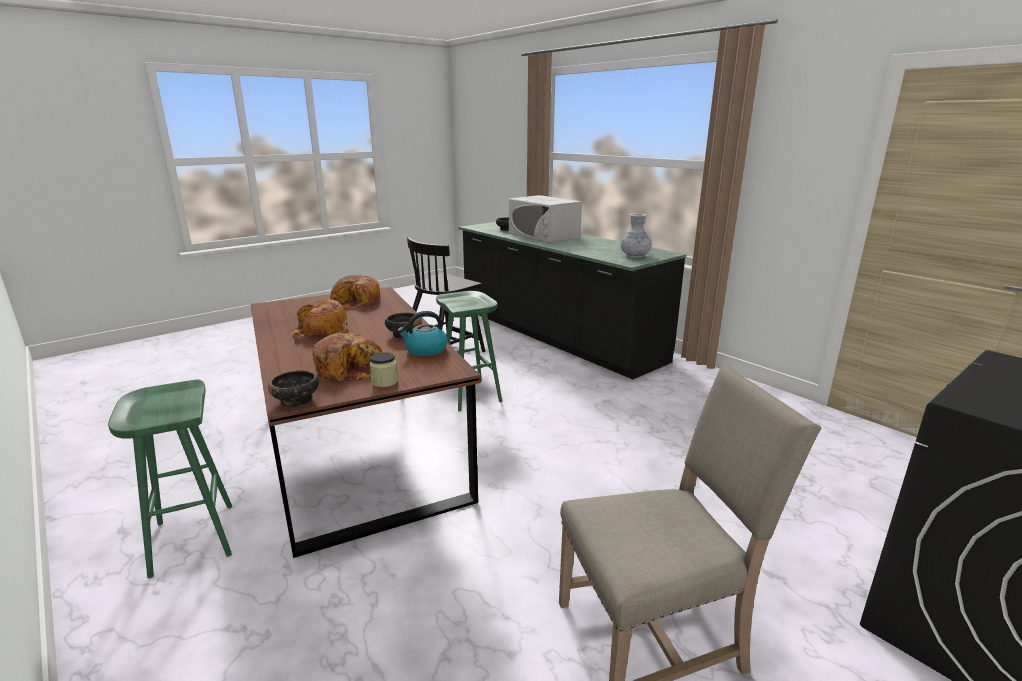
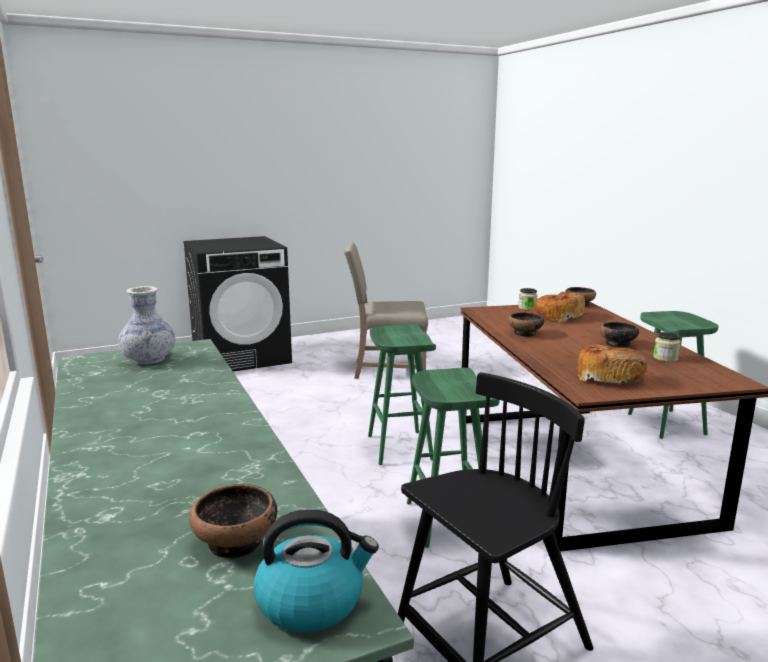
camera: 165 degrees left, 5 degrees down
(293, 319) = (665, 358): none -> jar
(319, 330) = (617, 344): bread -> bowl
(425, 350) = (502, 321): kettle -> kettle (312, 601)
(532, 448) = (398, 447): none -> green stool
(544, 235) = (175, 467): white microwave -> none

